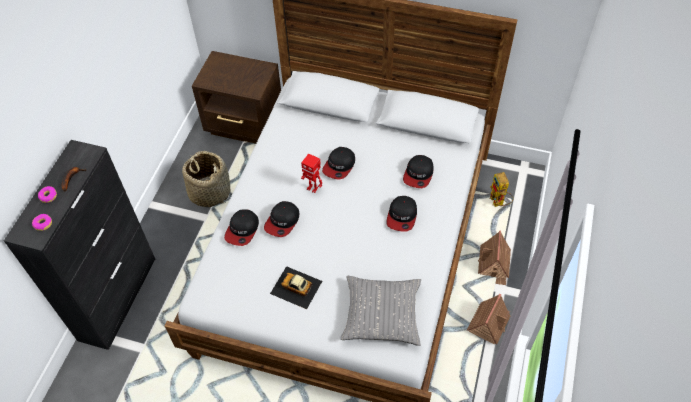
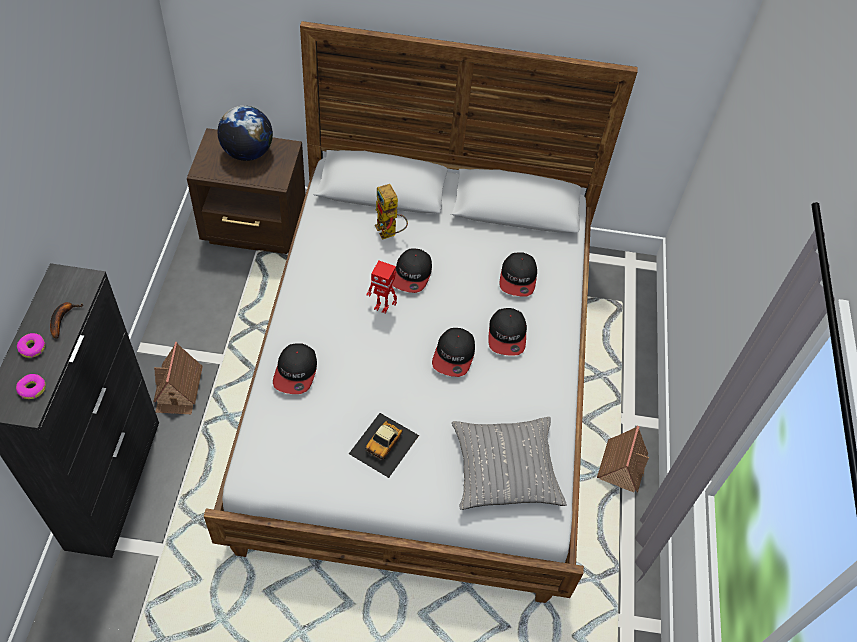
camera: 15 degrees left, 0 degrees up
(209, 192) = (221, 323): basket -> none
(237, 70) = (247, 153): none -> globe
(282, 221) = (349, 356): cap -> cap (454, 355)
(296, 287) = (384, 444): toy car -> toy car turned 75 degrees counterclockwise
(493, 265) = (615, 390): toy house -> toy house (178, 389)
(498, 203) = (606, 309): toy robot -> toy robot (389, 233)

